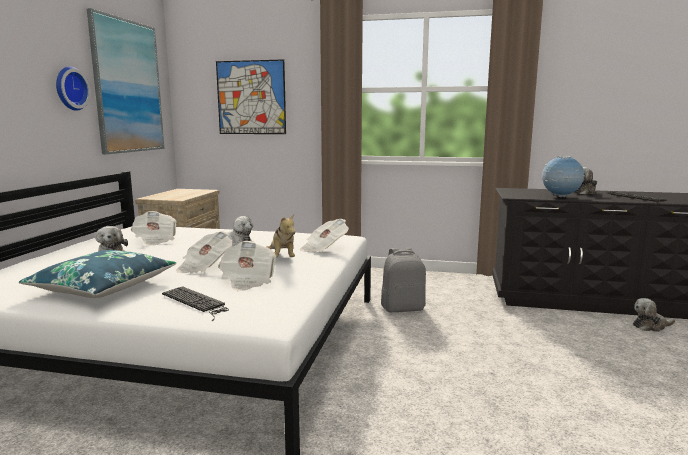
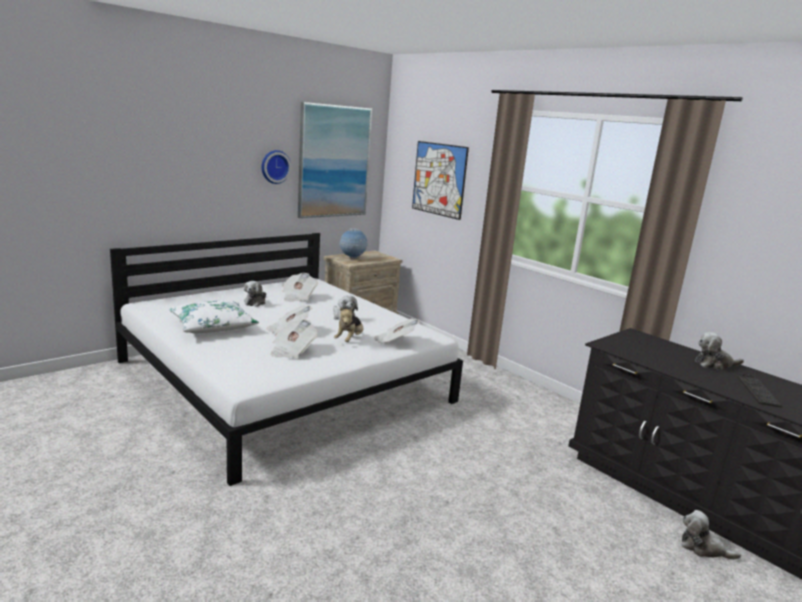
camera: 35 degrees right, 5 degrees up
(103, 287) = (213, 326): blue pillow -> white pillow
(196, 302) = (236, 355): keyboard -> none
(403, 308) = (471, 420): grey backpack -> none
(560, 197) = (657, 361): globe -> globe (352, 258)

